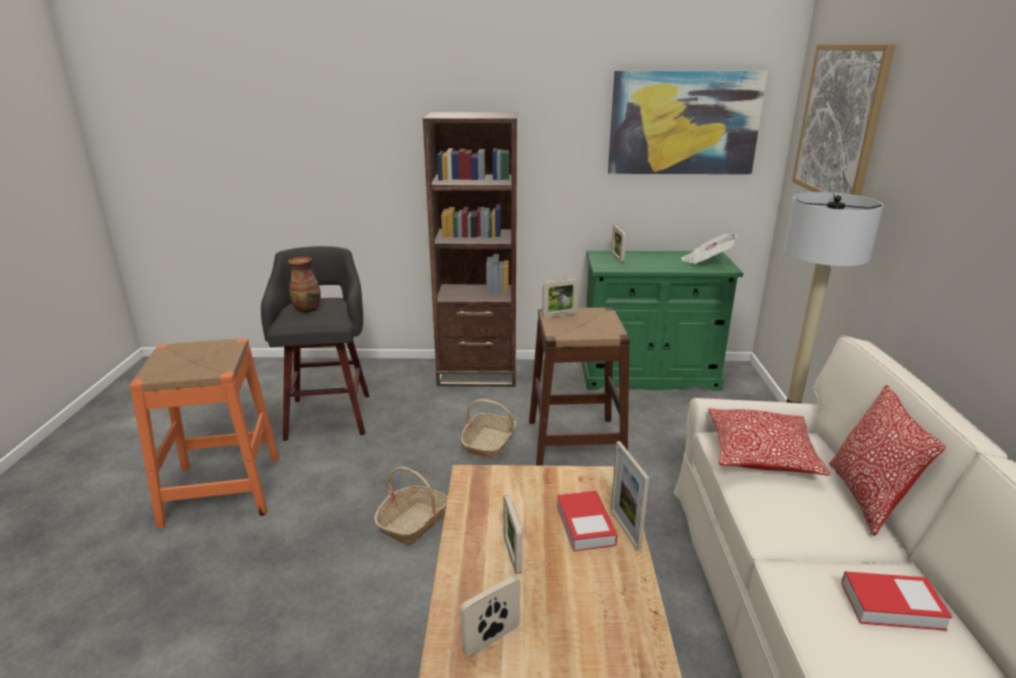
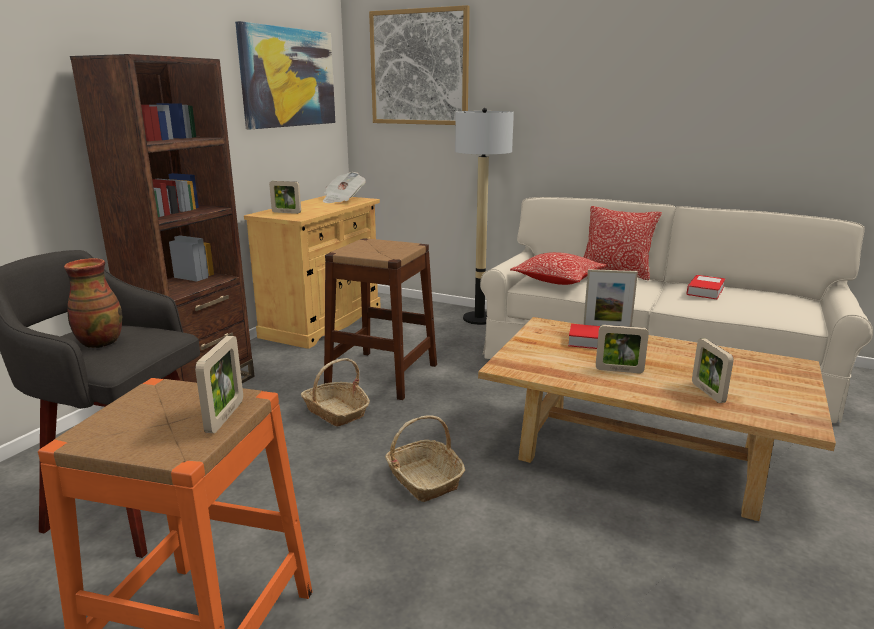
camera: 65 degrees left, 5 degrees down
(559, 315) = (352, 251): picture frame -> picture frame (225, 416)
(648, 375) = (323, 322): green cabinet -> beige cabinet

